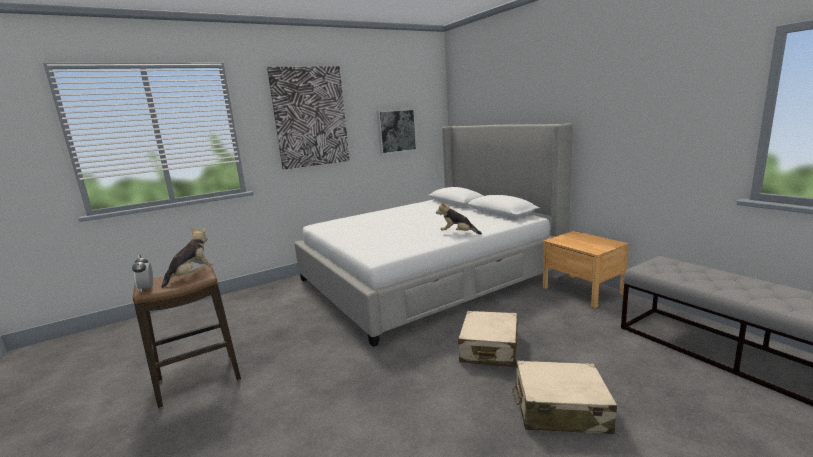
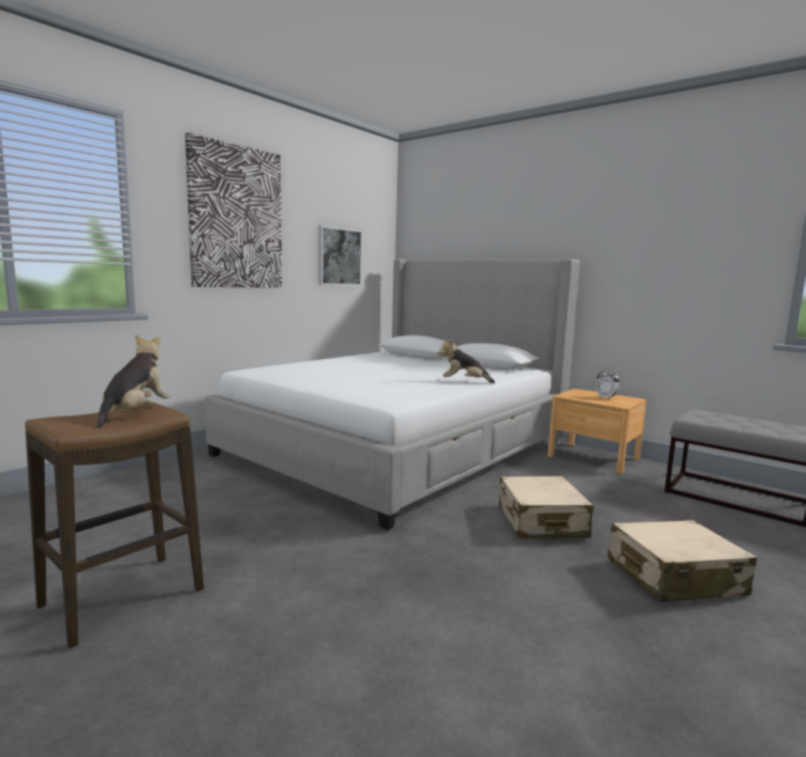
camera: 20 degrees left, 5 degrees down
(147, 289) = (72, 428): alarm clock -> alarm clock (606, 398)

